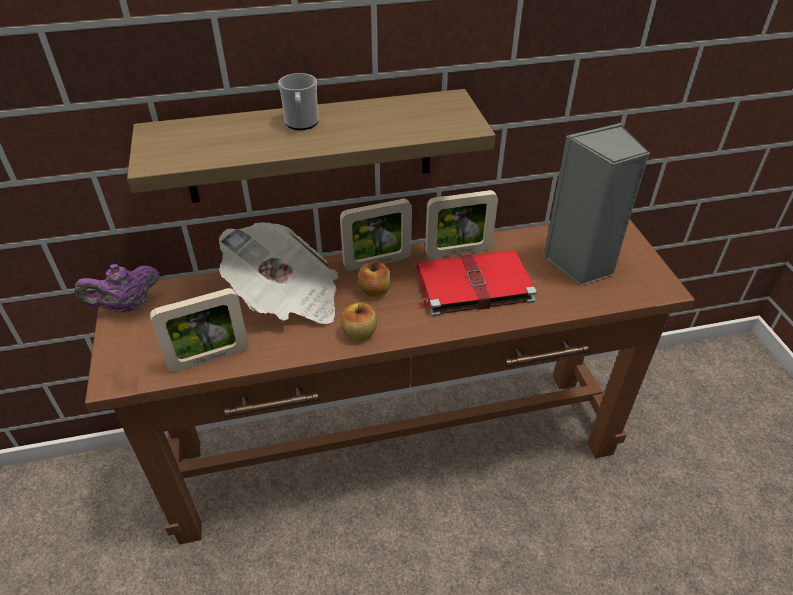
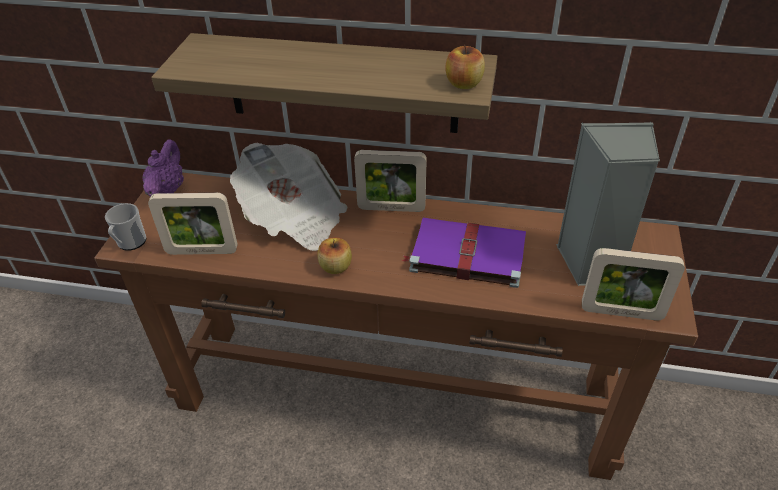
camera: 25 degrees right, 0 degrees up
(127, 306) = (167, 190): purple teapot -> purple teapot turned 105 degrees clockwise
(301, 124) = (320, 59): mug -> mug (130, 243)
(375, 291) = (372, 233): apple -> apple (464, 84)
(458, 252) = (473, 218): picture frame -> picture frame (621, 312)
(472, 286) = (465, 254): red book -> purple book

